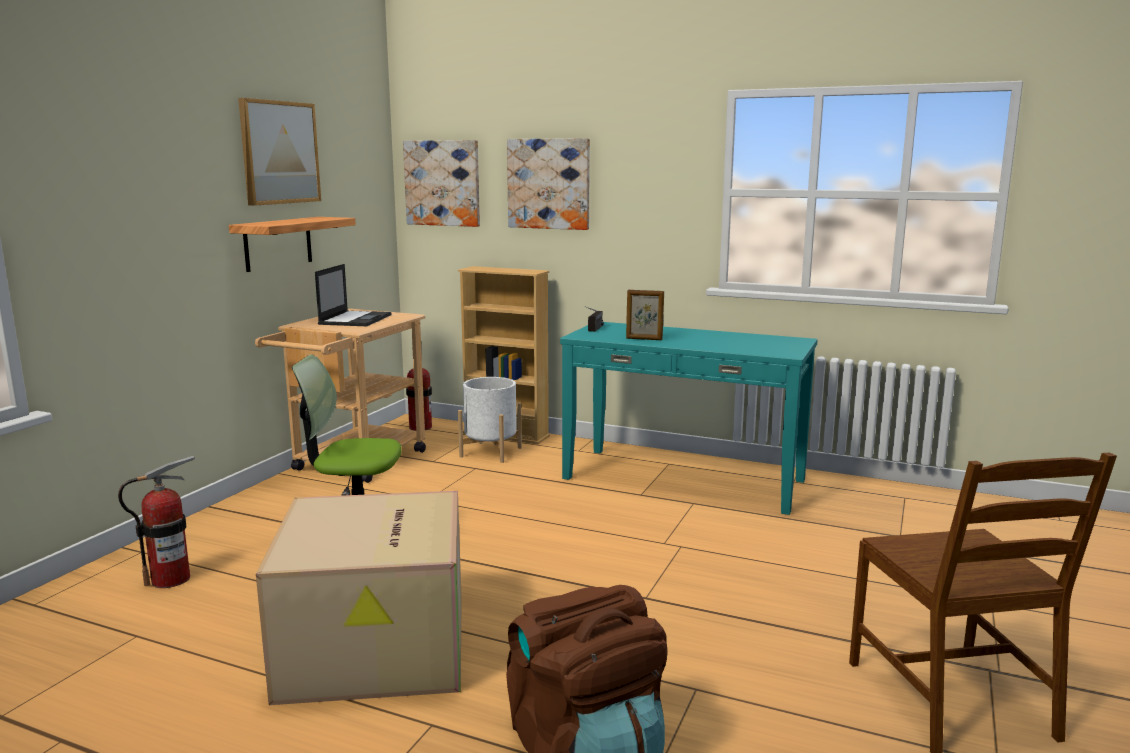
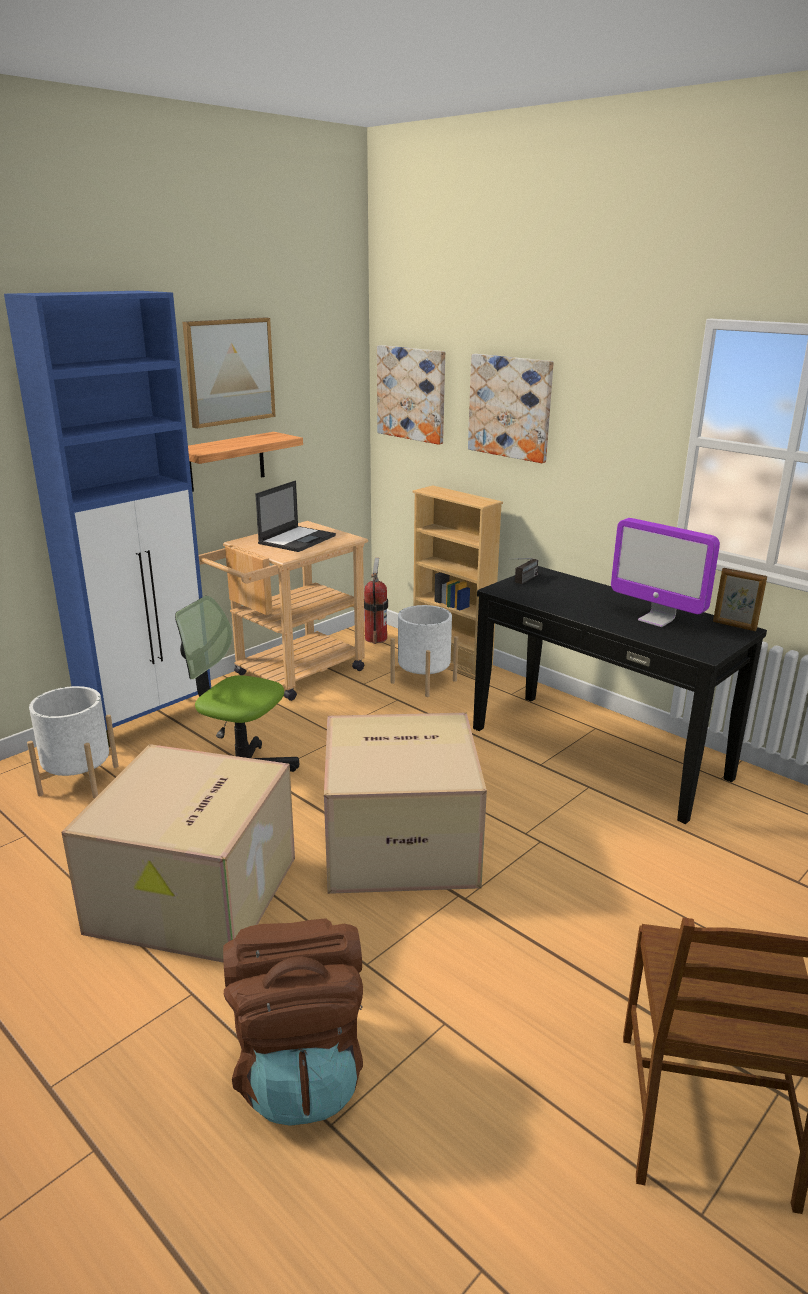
camera: 20 degrees right, 10 degrees up
(171, 579) = (79, 780): fire extinguisher -> white planter
(222, 521) = (150, 723): none -> blue cabinet
(558, 568) = (402, 841): none -> cardboard box
(644, 339) = (563, 604): picture frame -> picture frame (734, 626)
(683, 479) = (598, 752): turquoise console table -> black console table
(729, 341) = (656, 620): none -> monitor

